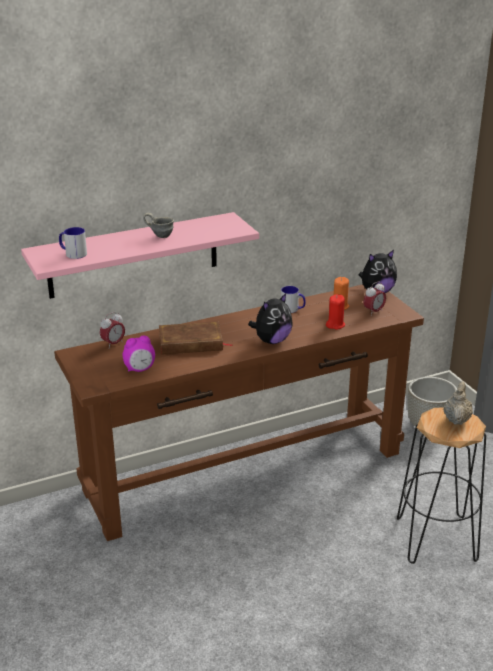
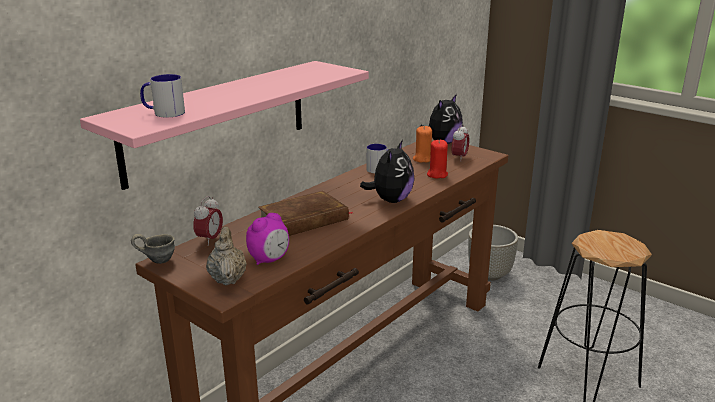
camera: 25 degrees left, 5 degrees down
(160, 235) = (259, 85): grey mug -> grey mug (158, 260)
(456, 419) = (611, 240): beige teapot -> beige teapot (227, 278)

